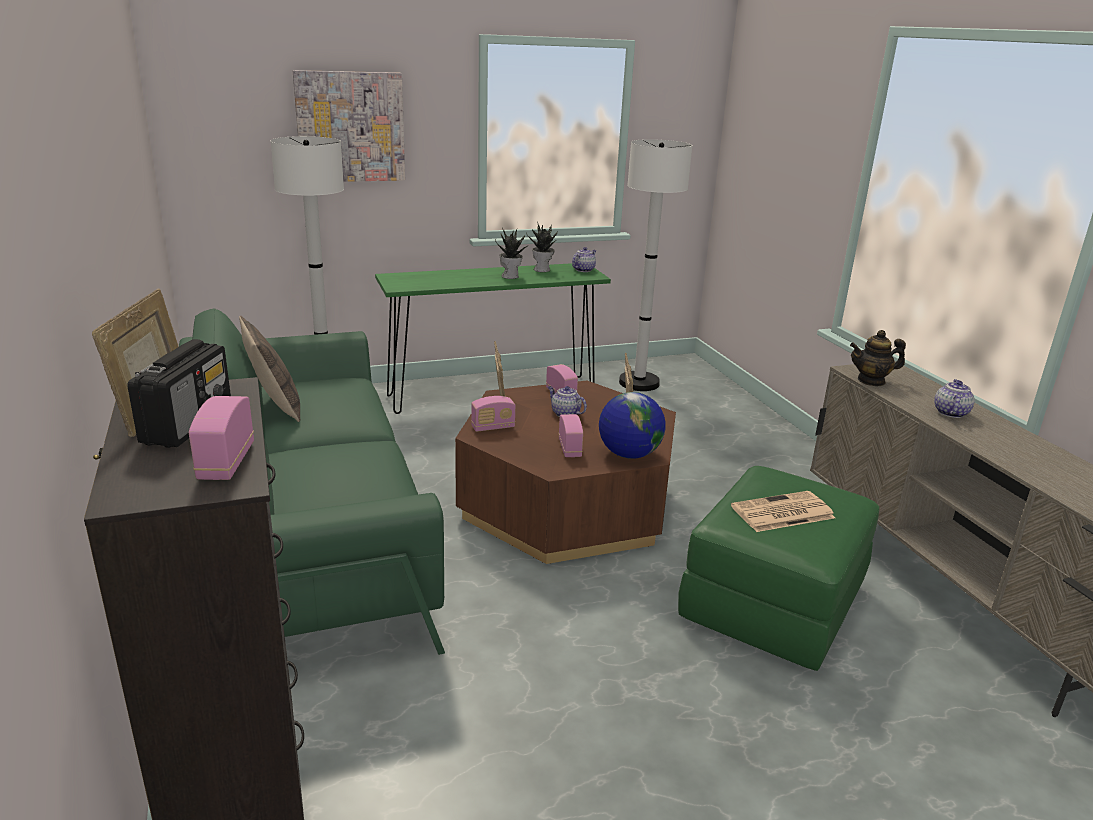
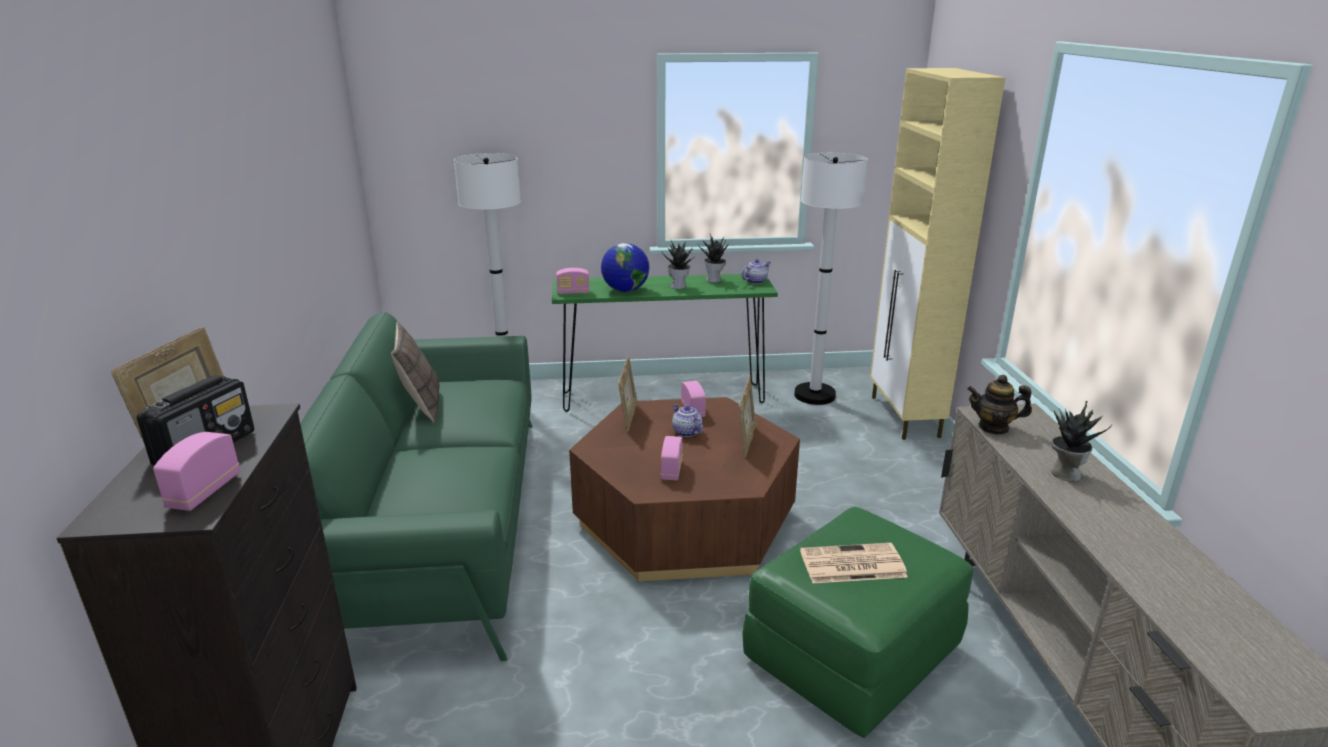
camera: 15 degrees right, 0 degrees up
(350, 127) = (534, 143): picture -> none
(493, 427) = (609, 441): radio -> radio (573, 292)
(628, 454) = (727, 482): globe -> globe (625, 290)
(729, 397) = (905, 417): none -> beige cabinet
(950, 412) = (1064, 473): teapot -> potted plant

